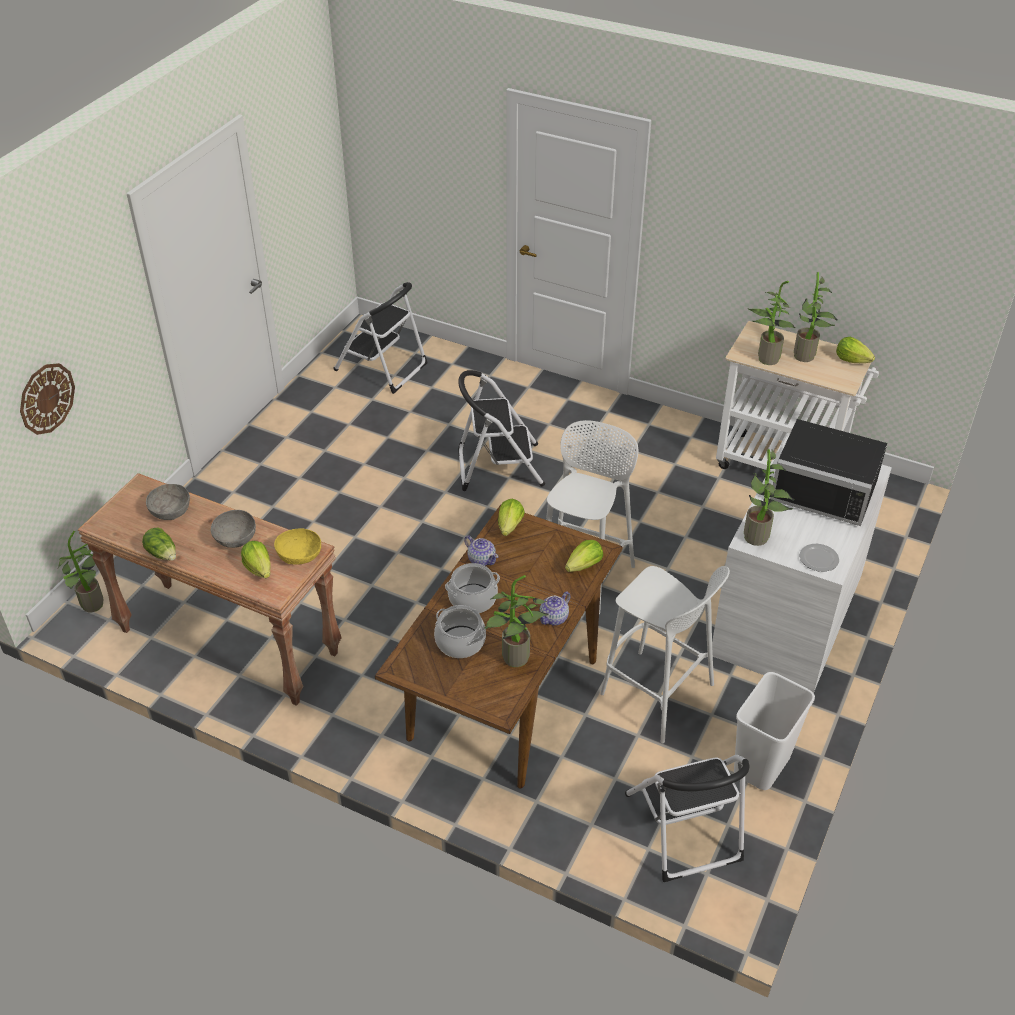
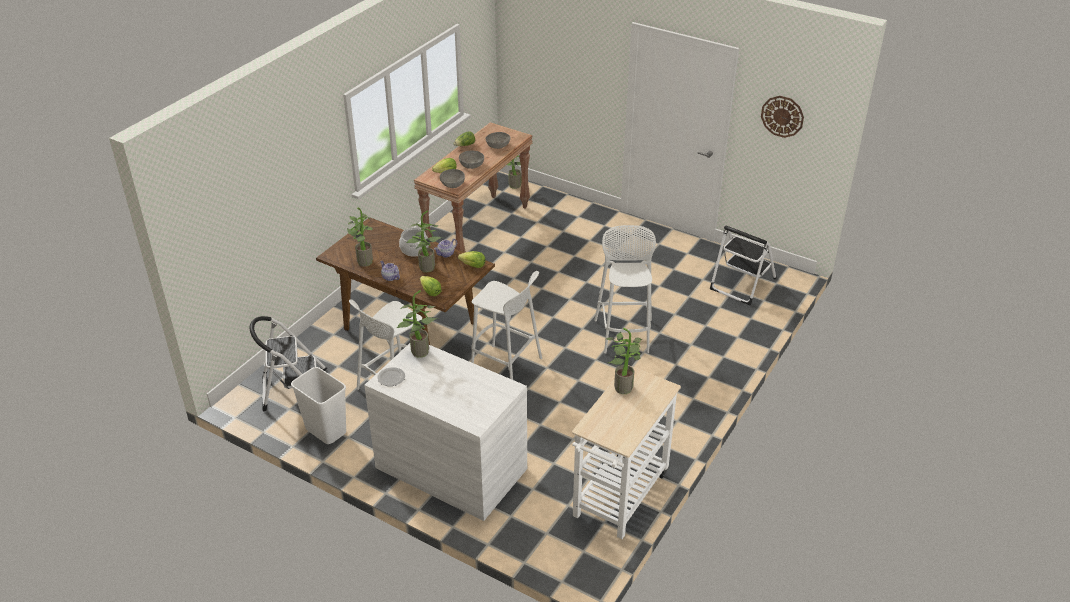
camera: 95 degrees right, 5 degrees down
(46, 398) = (544, 74): wall clock -> wall clock (782, 116)
(300, 556) = (452, 184): yellow bowl -> grey bowl
(460, 642) = (382, 244): cooking pot -> none
(497, 467) = (624, 335): step ladder -> white stool
(807, 357) = (626, 412): potted plant -> potted plant (425, 269)
(826, 487) = (463, 395): black microwave -> none
(851, 360) = (620, 439): lettuce -> none

